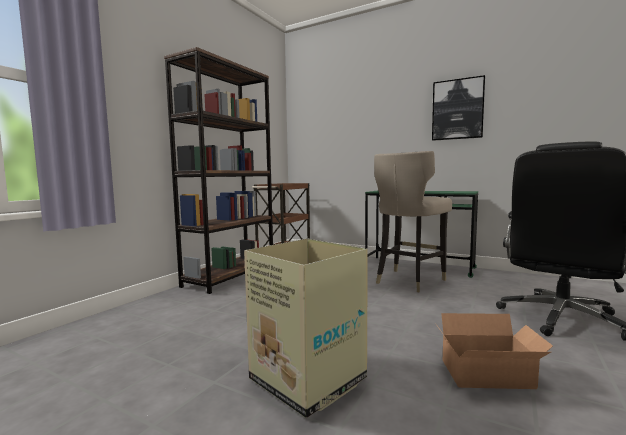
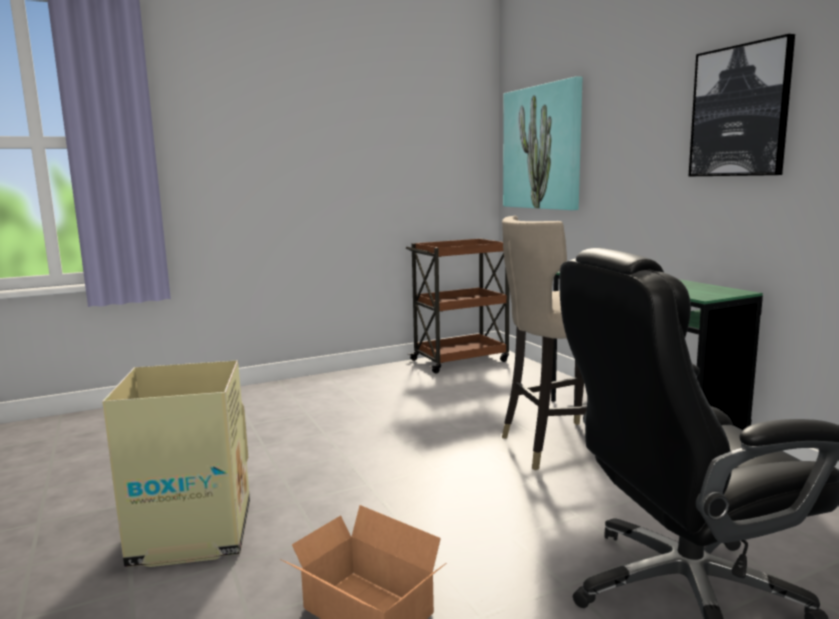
camera: 35 degrees right, 5 degrees up
(230, 276) = (341, 380): brown bookcase -> none
(325, 130) = (542, 148): none -> picture

